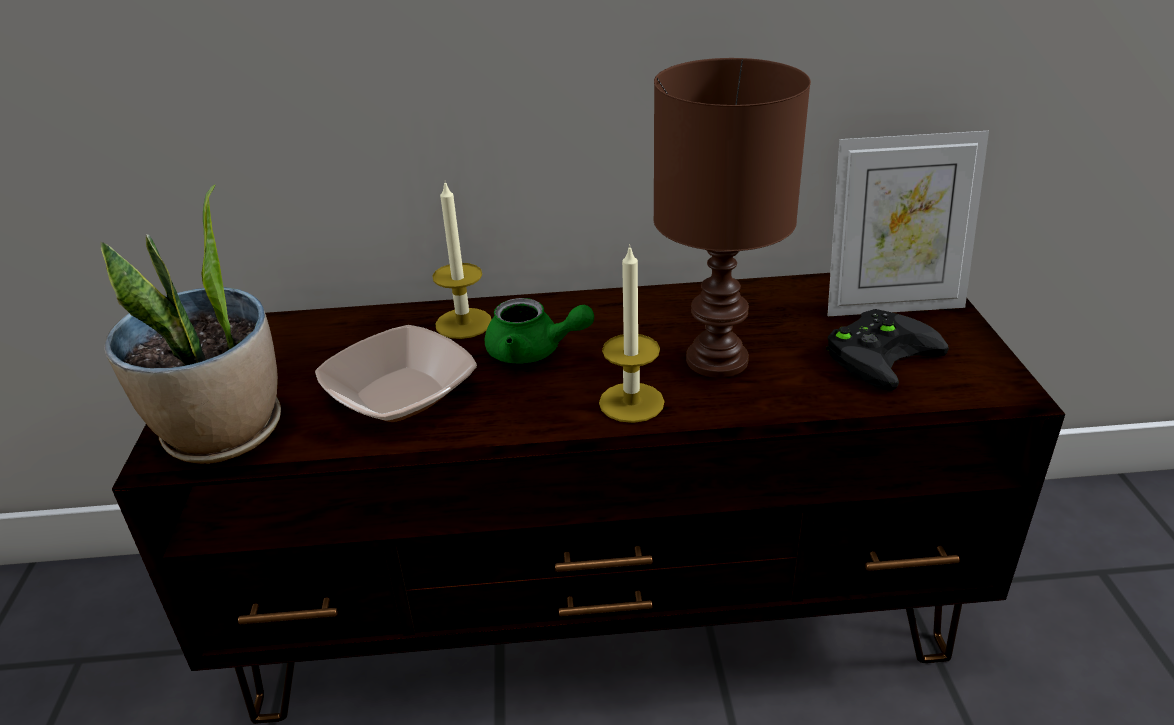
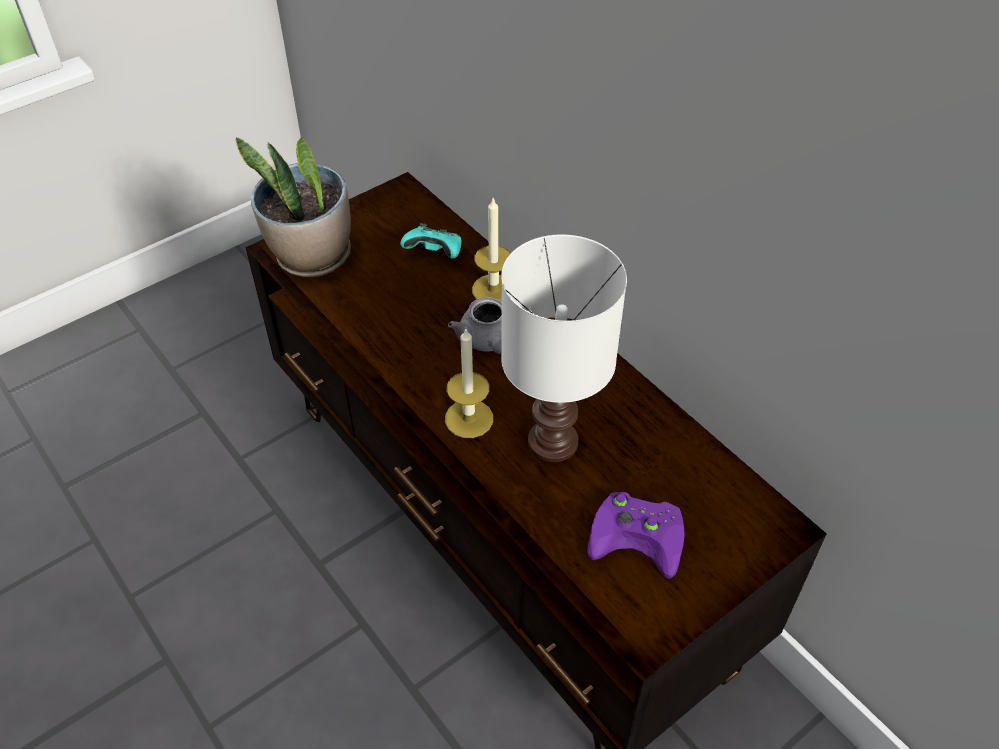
camera: 55 degrees right, 15 degrees up
(357, 341) = (435, 253): none -> turquoise game controller
(400, 394) = (397, 306): bowl -> none
(533, 352) = (488, 342): green teapot -> grey teapot
(719, 361) = (552, 444): brown table lamp -> white table lamp
(880, 352) = (640, 535): black game controller -> purple game controller
(891, 304) = (722, 520): picture frame -> none

